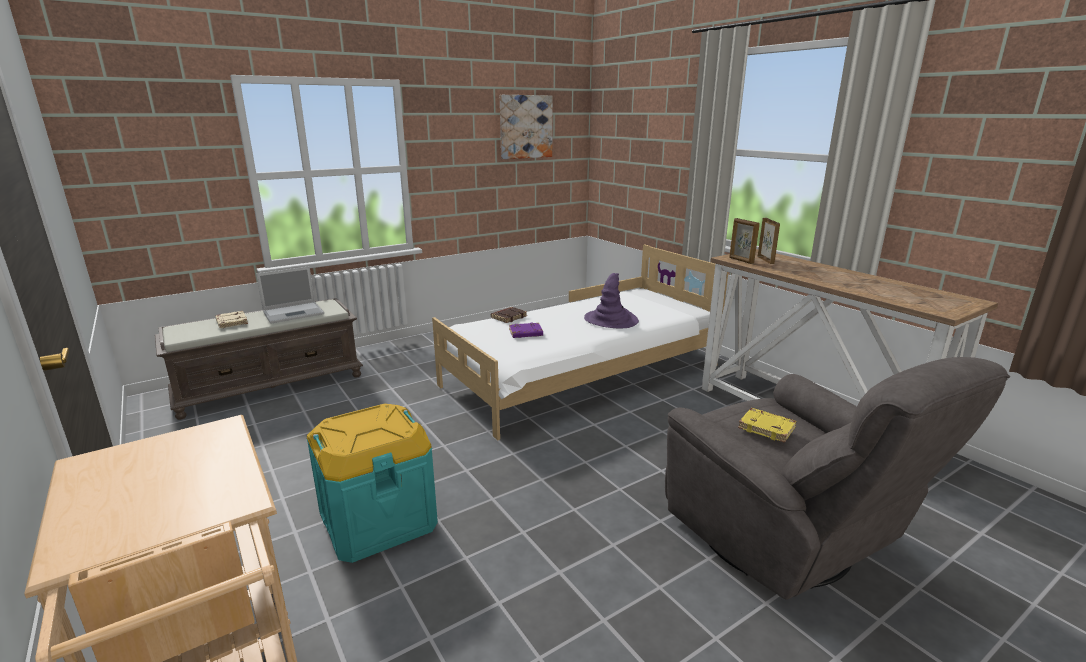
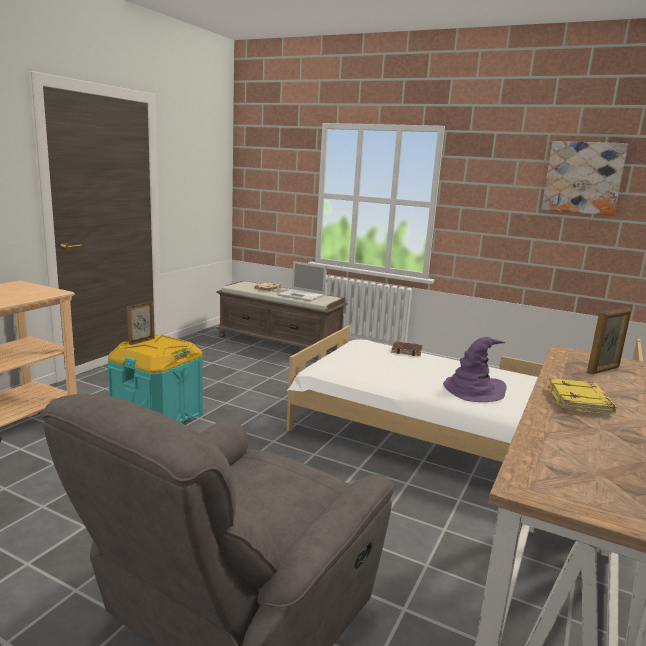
camera: 60 degrees right, 5 degrees down
(525, 333) = (380, 362): purple book -> none
(741, 260) = (568, 358): picture frame -> picture frame (141, 341)
(767, 428) = (269, 489): yellow book -> yellow book (580, 402)

